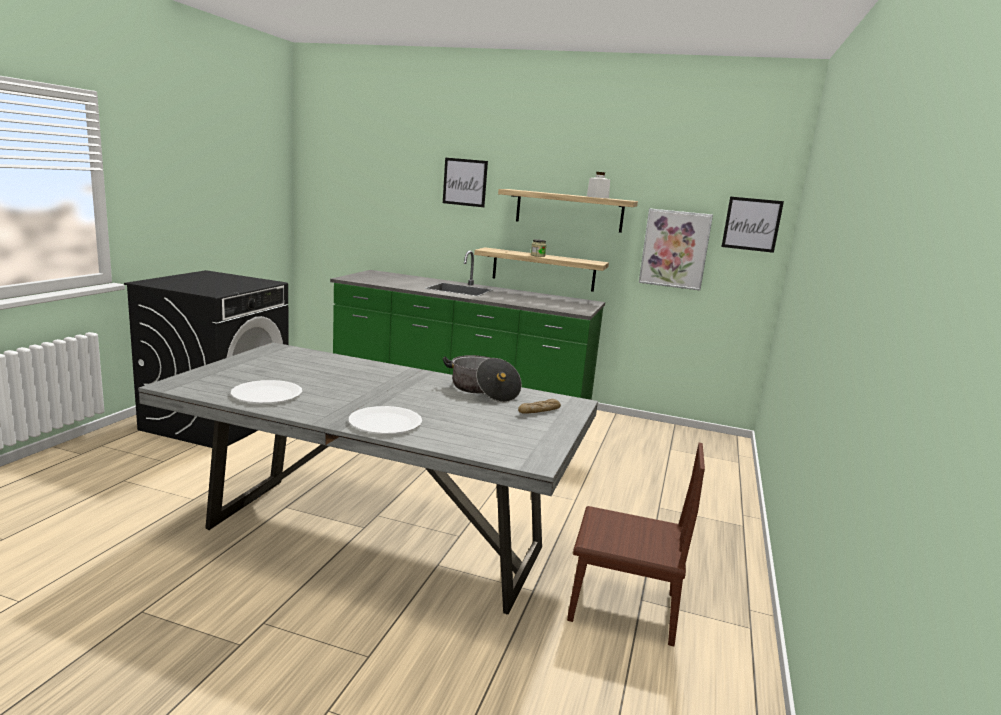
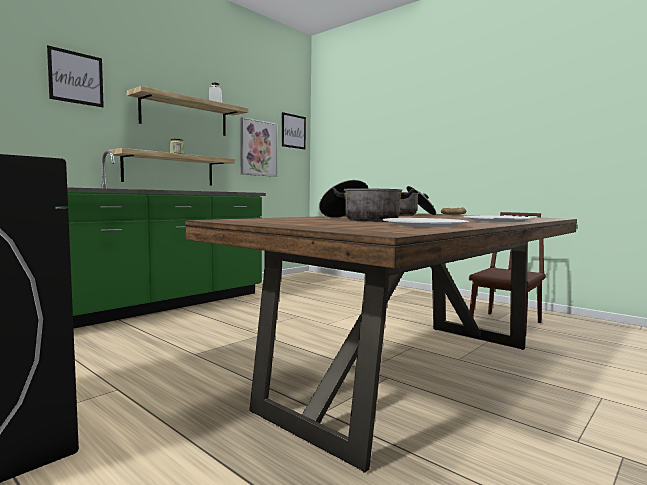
camera: 65 degrees left, 10 degrees down
(332, 377) = (361, 219): none -> cooking pot
(374, 539) = (412, 376): grey dining table -> brown dining table

